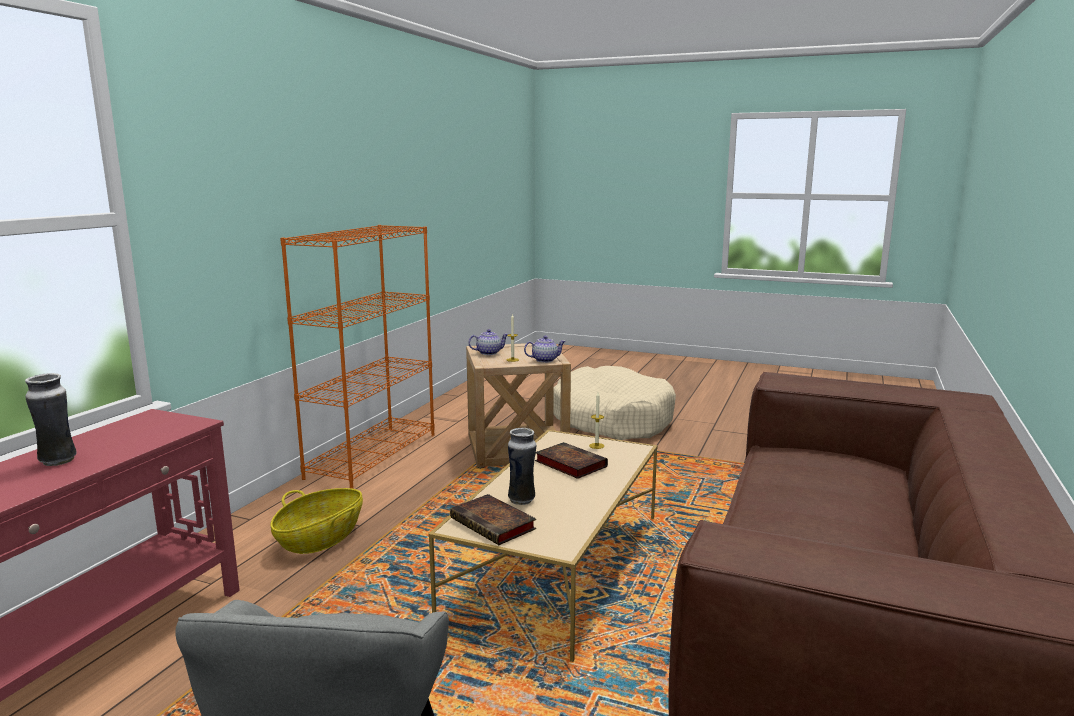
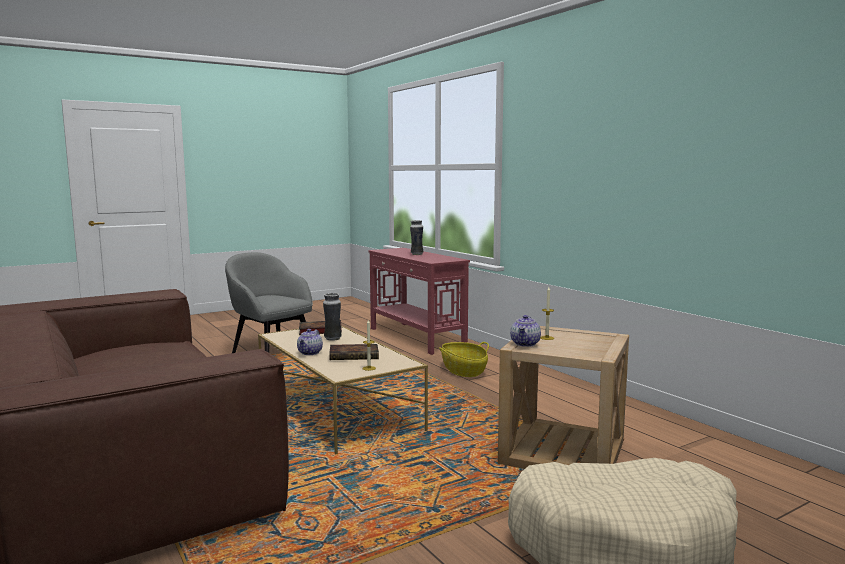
camera: 125 degrees right, 5 degrees down
(373, 455) = (597, 400): orange bookcase -> none
(489, 353) = (583, 335): teapot -> teapot (310, 353)

